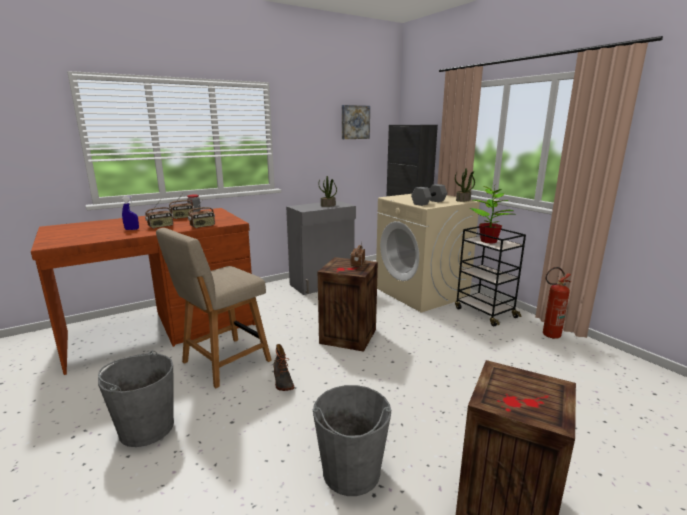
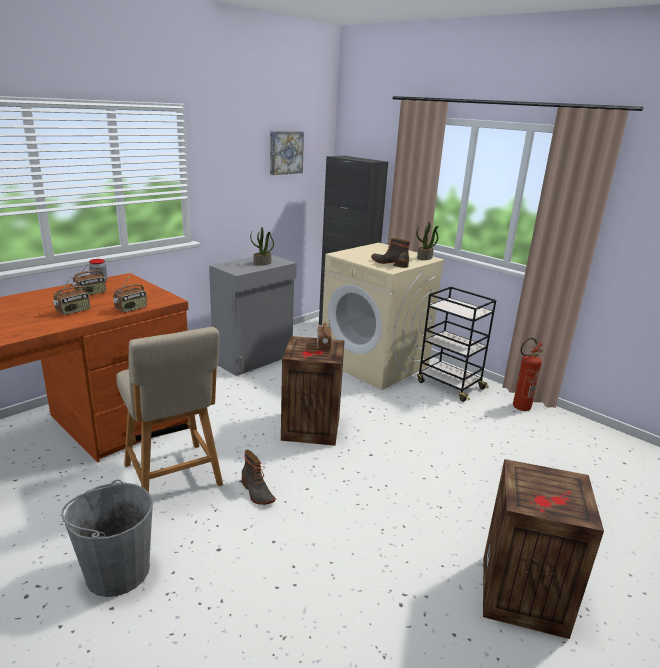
camera: 15 degrees left, 5 degrees up
(132, 229) = (36, 318): blue spray bottle -> none
(223, 363) = (174, 477): beige chair -> beige chair turned 60 degrees counterclockwise
(351, 472) = (370, 585): grey bucket -> none
(429, 203) = (390, 263): grey dumbbell -> boot
(489, 241) = (457, 307): potted plant -> none

